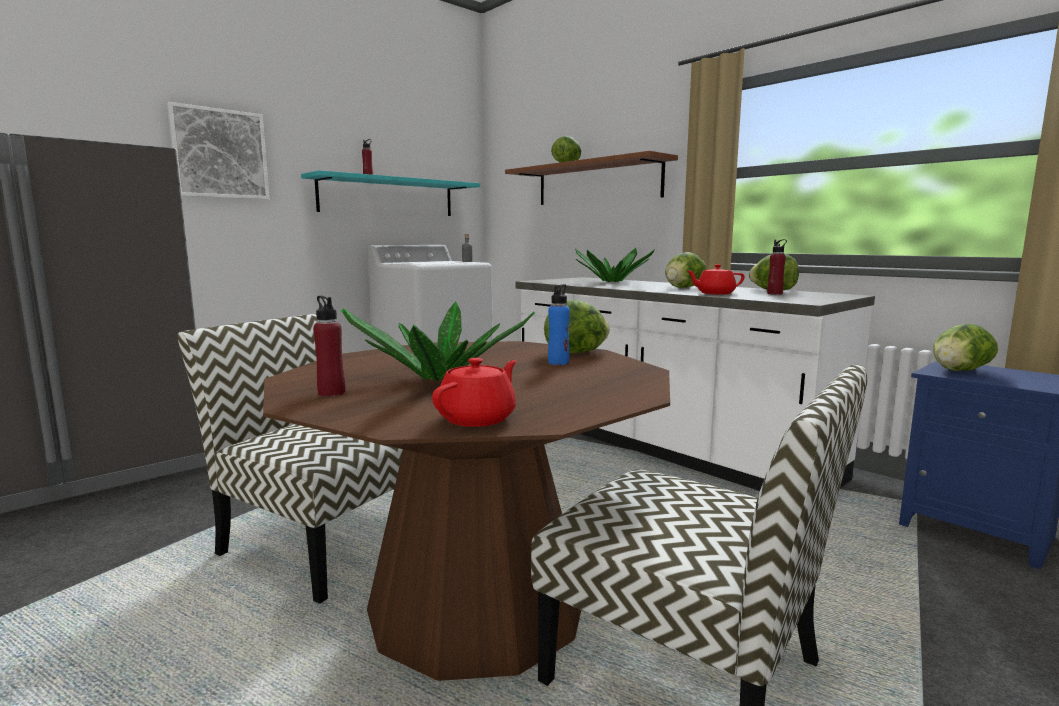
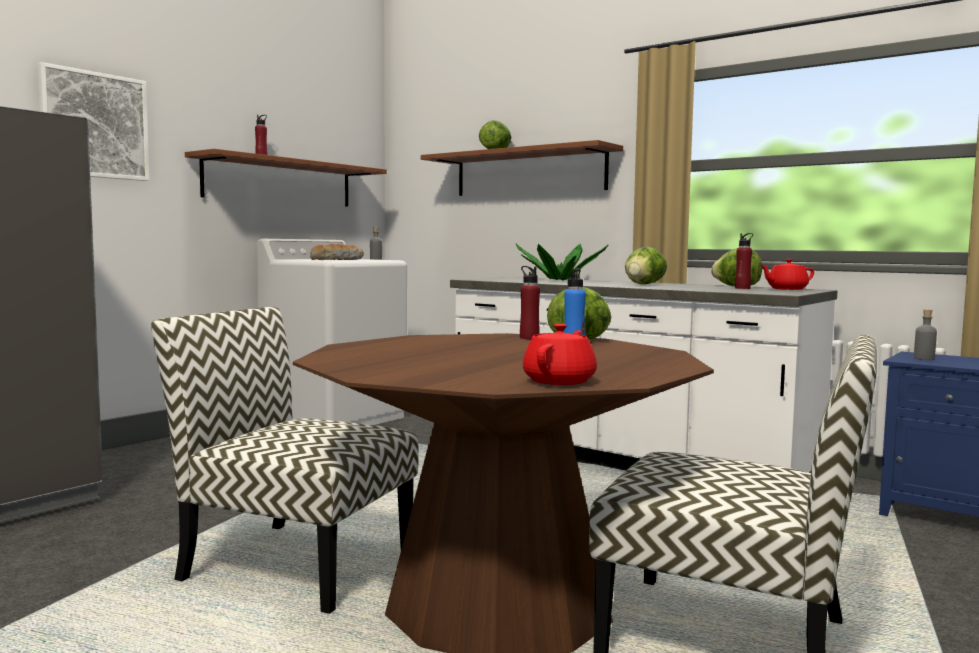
camera: 10 degrees left, 5 degrees down
(331, 393) = (387, 369): red bottle -> red bottle (529, 338)
(388, 197) = (280, 182): turquoise shelf -> brown shelf
(429, 263) = (336, 260): none -> bread
(439, 379) = (475, 359): potted plant -> none
(714, 293) = (684, 288): red teapot -> red teapot (786, 289)
(959, 371) = (924, 358): lettuce -> grey bottle

